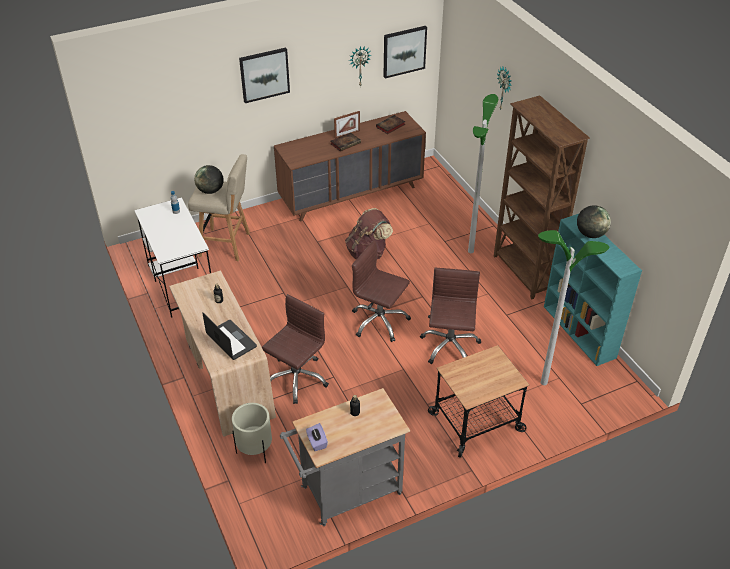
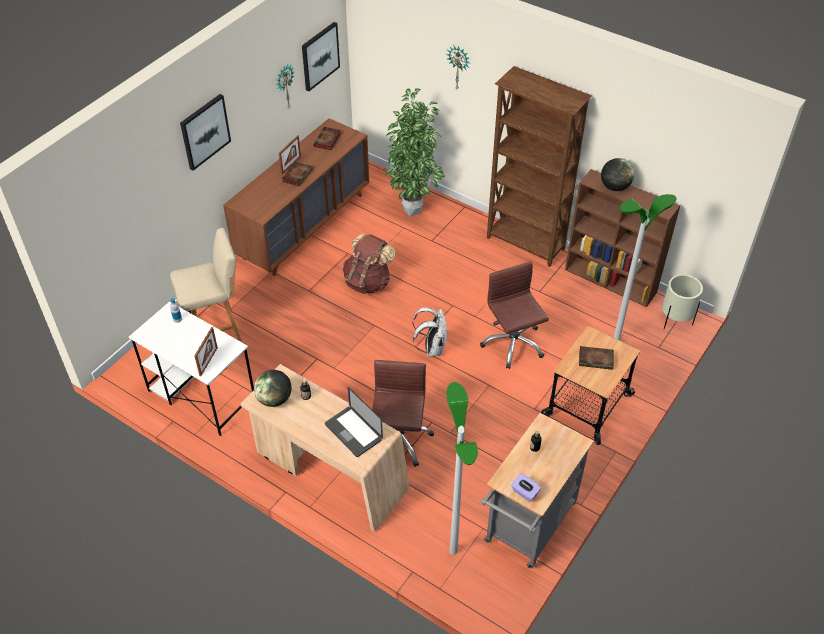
camera: 30 degrees left, 5 degrees up
(172, 248) = (208, 361): none -> picture frame
(210, 191) = (195, 281): globe -> globe (274, 399)
(231, 340) = (353, 432): laptop -> laptop turned 150 degrees counterclockwise
(255, 451) = (414, 530): beige planter -> beige planter (675, 320)
(379, 321) = (432, 348): brown office chair -> white backpack
(449, 213) = (414, 210): none -> potted plant
(470, 251) = (462, 241): floor lamp -> floor lamp (453, 551)
(482, 375) = (597, 359): none -> book
(579, 332) = (611, 281): turquoise bookcase -> brown bookcase

